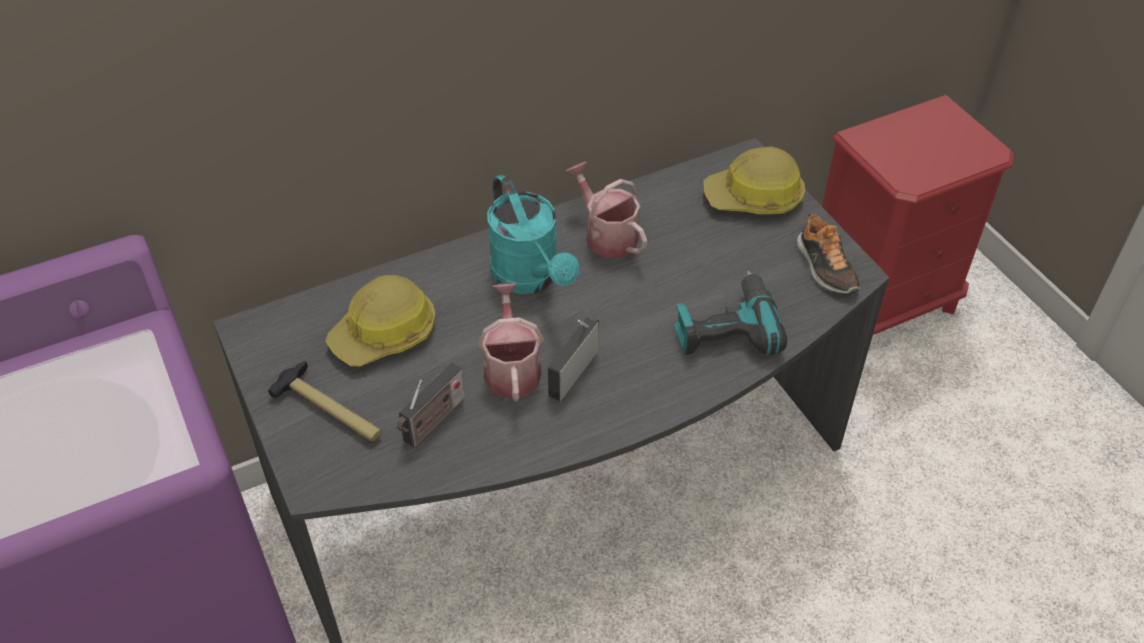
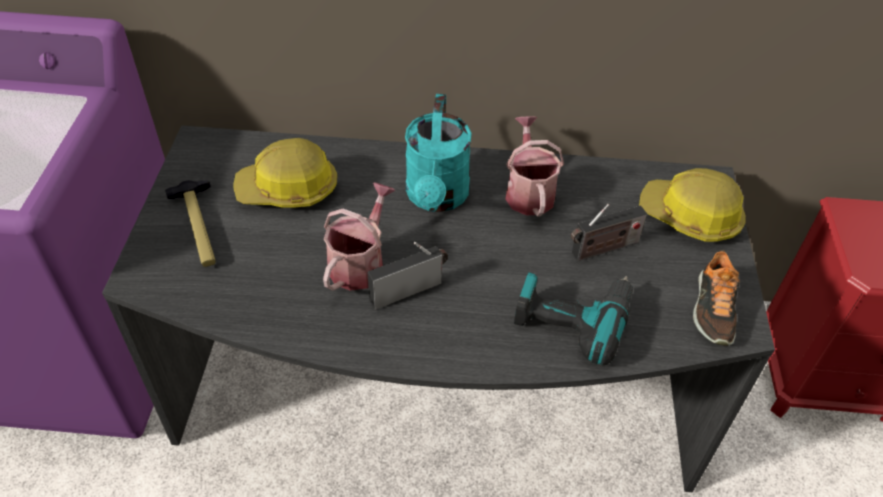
camera: 30 degrees right, 0 degrees up
(432, 422) = (262, 275): radio -> radio (602, 249)

